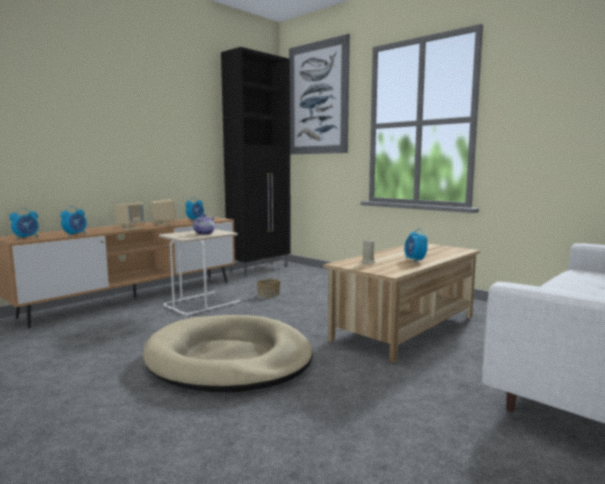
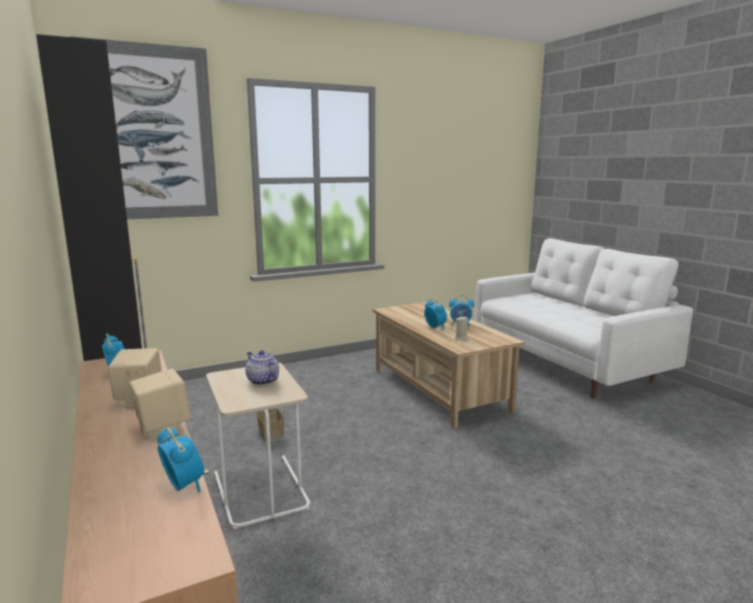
camera: 70 degrees left, 5 degrees up
(26, 238) = (164, 551): alarm clock -> alarm clock (435, 327)
(229, 359) = (485, 489): beige dog bed -> none

